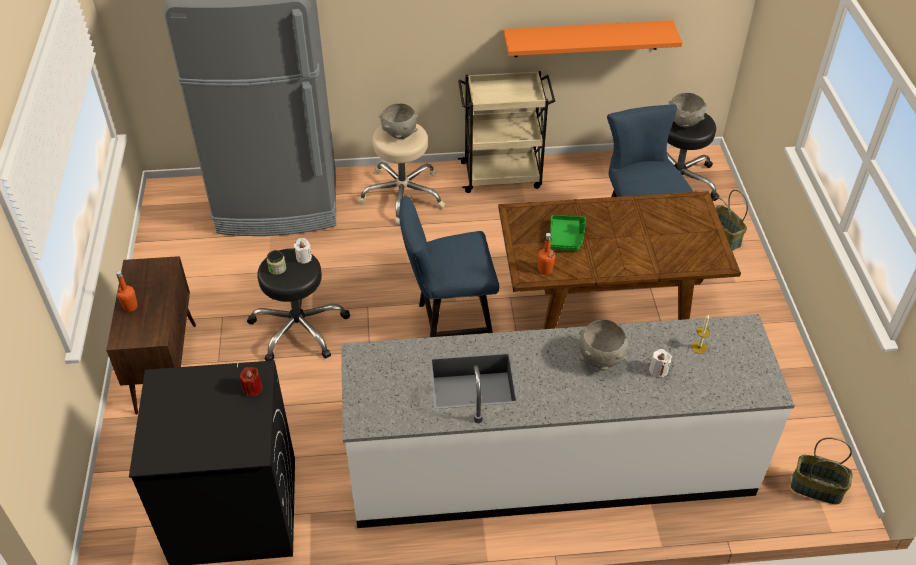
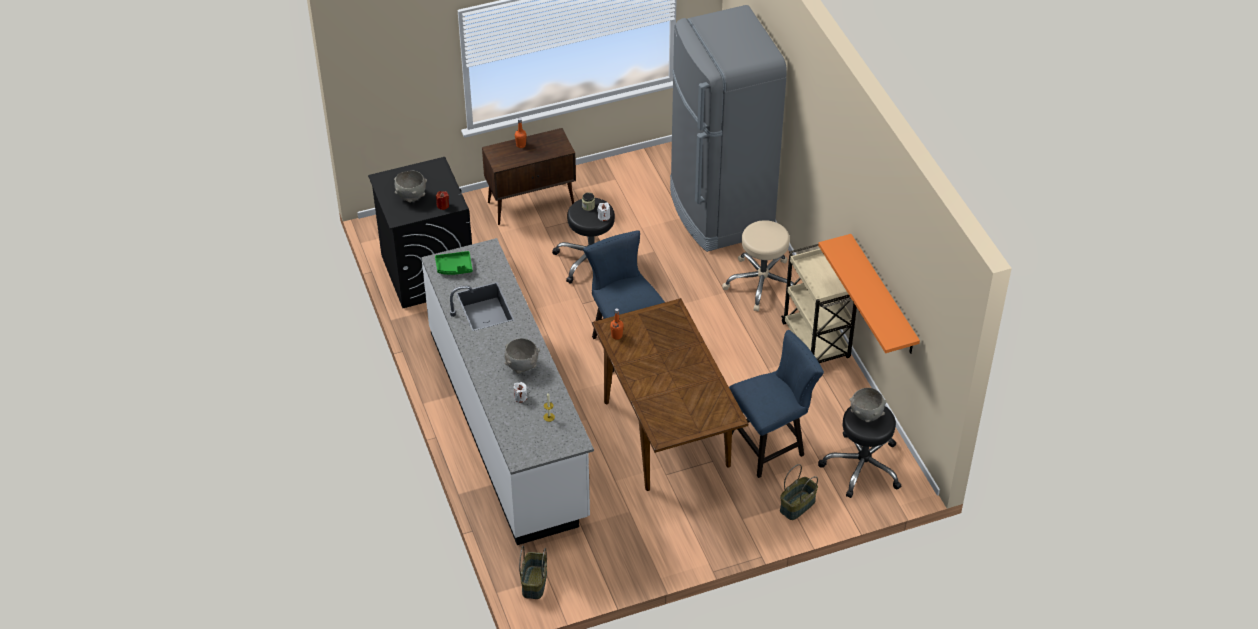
camera: 75 degrees right, 0 degrees up
(399, 134) = (766, 234): grey bowl -> grey bowl (411, 196)
(566, 237) = (656, 343): green tray -> green tray (454, 267)

